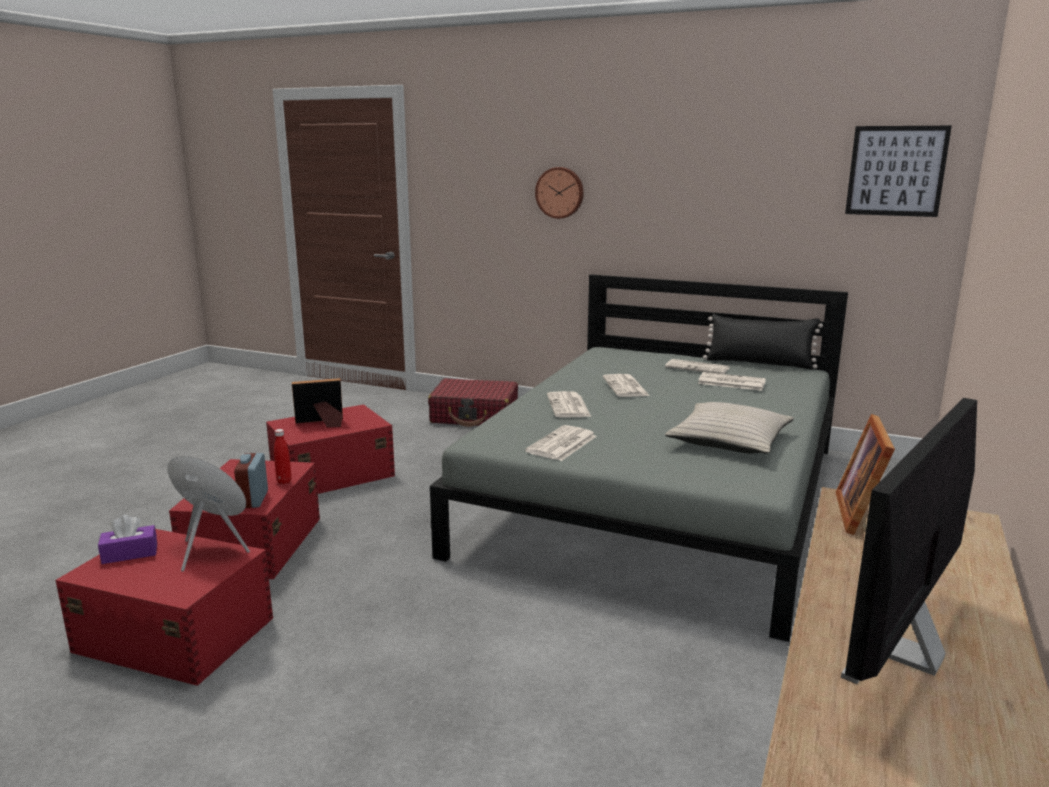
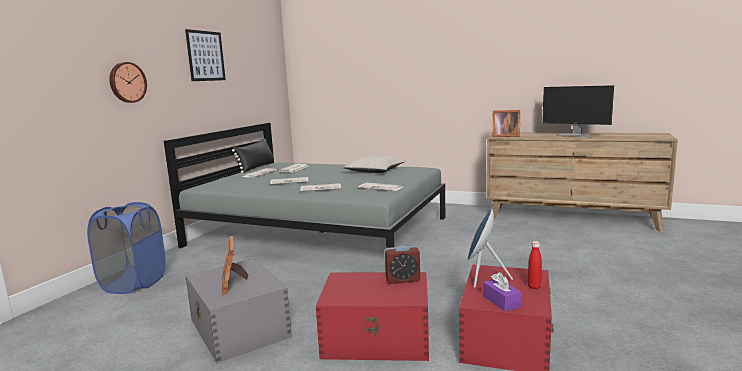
camera: 90 degrees left, 5 degrees down
(284, 481) = (369, 276): red bottle -> red bottle (534, 287)
(331, 474) = (239, 329): red storage box -> grey storage box
(475, 416) = (134, 283): red suitcase -> blue laundry basket
(896, 171) = (267, 63): picture -> picture (205, 56)

